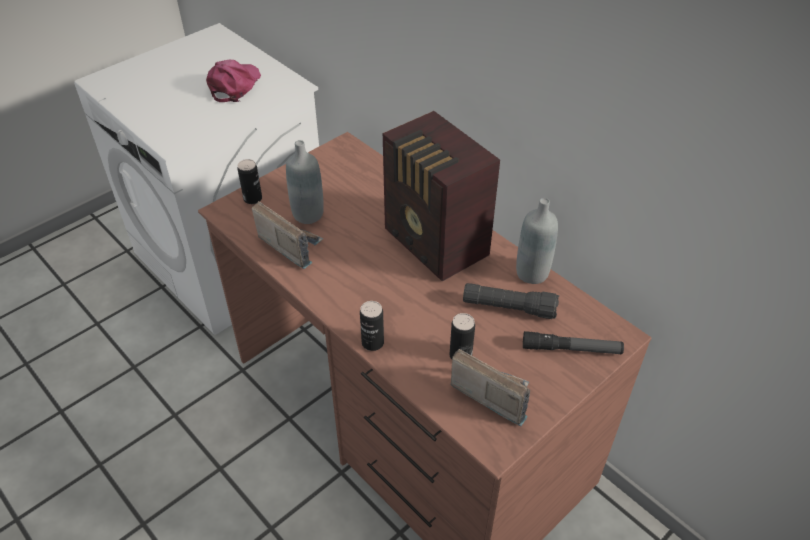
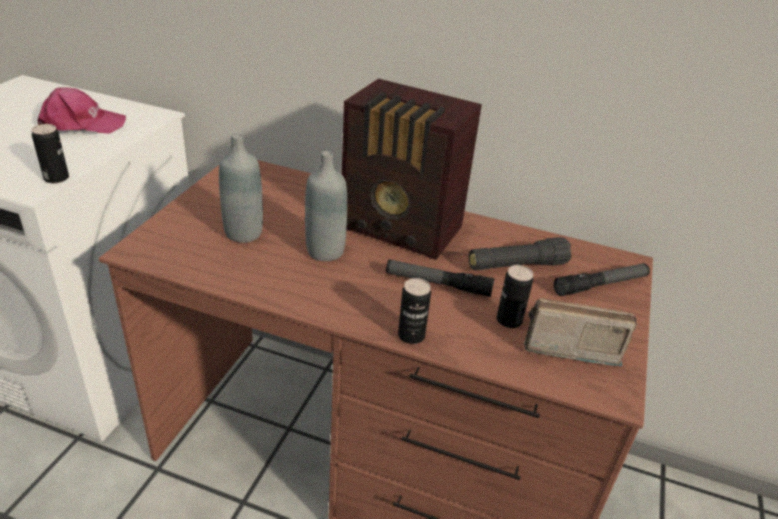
camera: 30 degrees left, 10 degrees down
(234, 85) = (81, 124): pink cap -> pink cap turned 90 degrees clockwise
(253, 198) = (165, 232): can -> can (56, 178)
(290, 244) = (243, 266): radio -> none
(427, 304) = (438, 284): none -> flashlight
(532, 273) = (511, 232): grey bottle -> grey bottle (325, 251)

